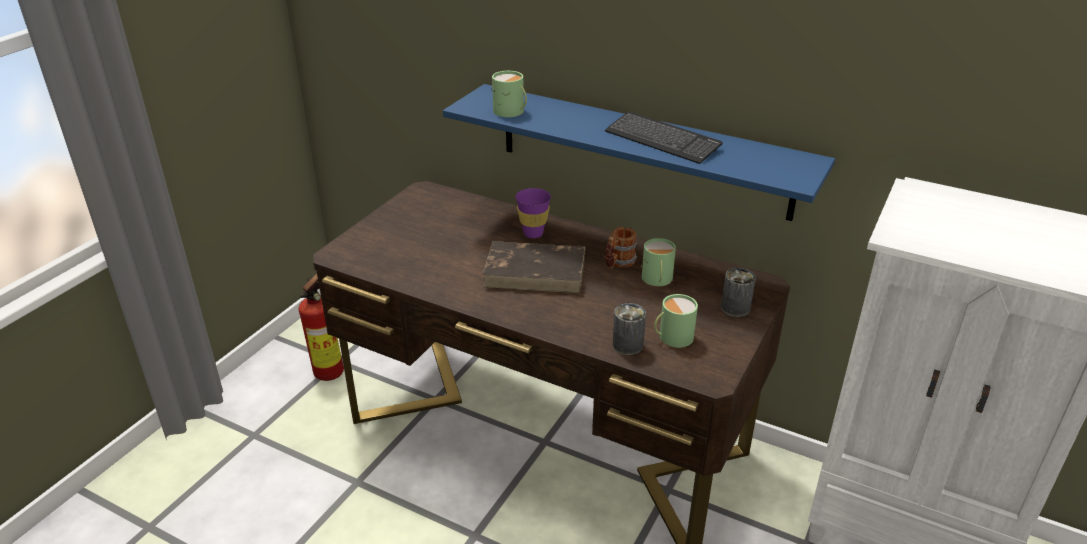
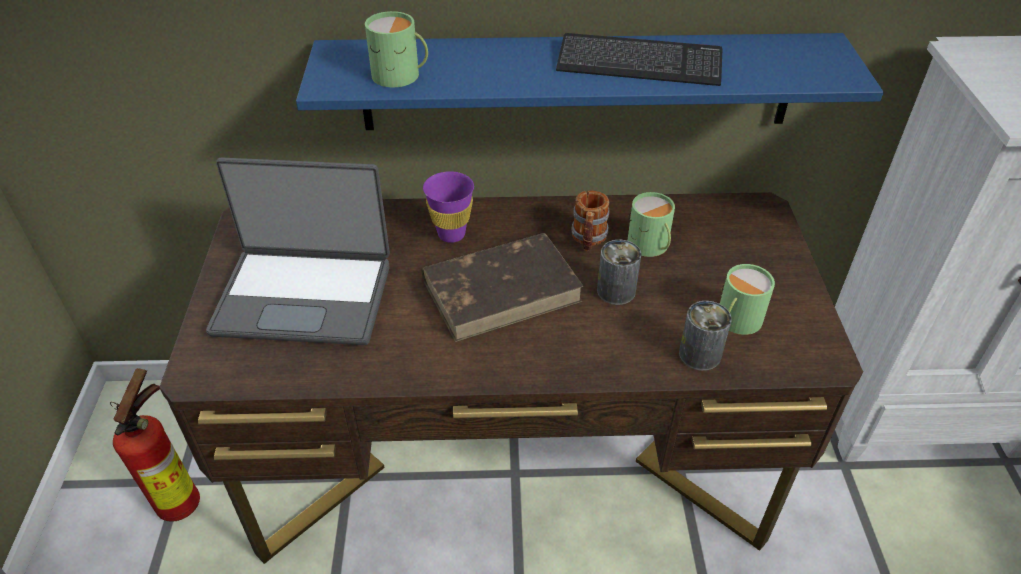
camera: 30 degrees left, 10 degrees up
(421, 237) = (305, 295): none -> laptop
(735, 308) = (763, 252): can -> can (616, 291)

